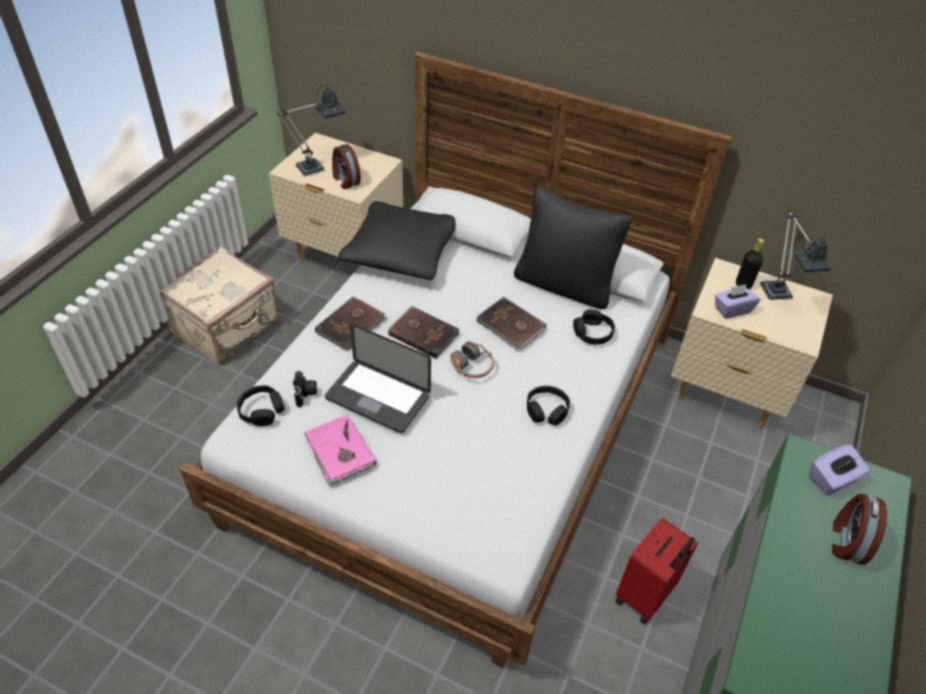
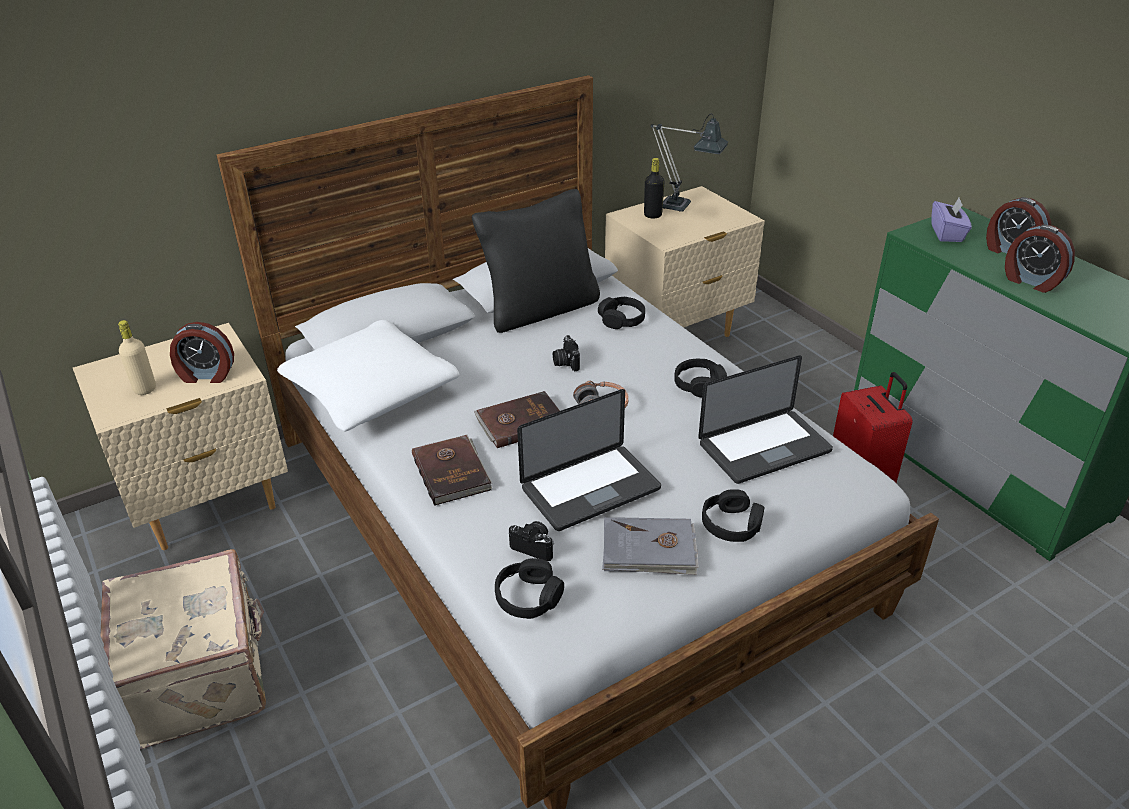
camera: 55 degrees left, 10 degrees down
(316, 166) = (145, 389): table lamp -> beige bottle
(339, 452) = (649, 550): pink book -> grey book
(396, 488) = (731, 524): none -> black headphones
(401, 253) = (371, 392): black pillow -> white pillow
(497, 478) = (764, 448): none -> laptop
(510, 326) = (565, 362): brown book -> camera
(732, 309) = (677, 232): purple tissue box -> none
(798, 571) = (1031, 281): none -> alarm clock

